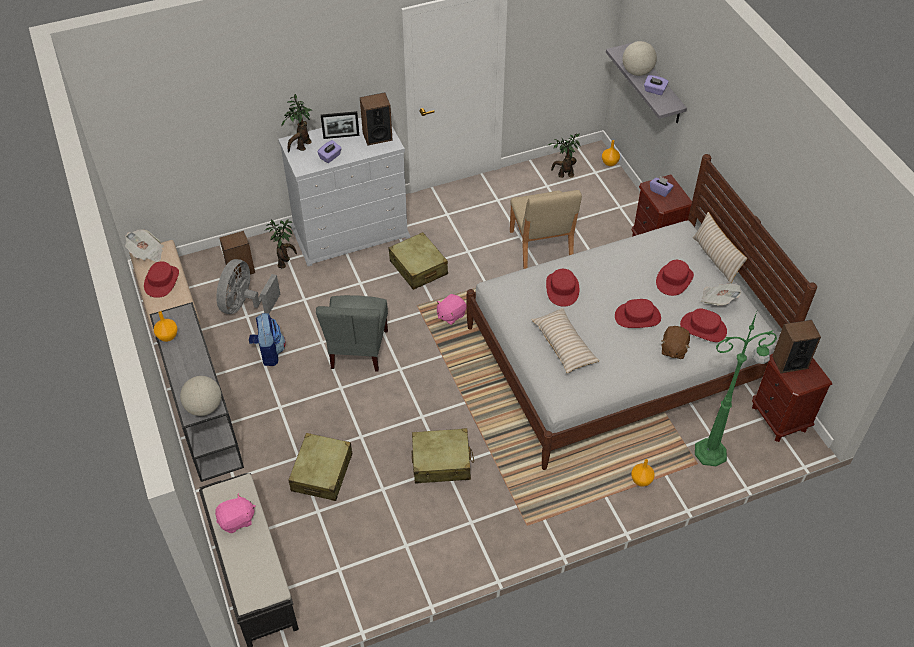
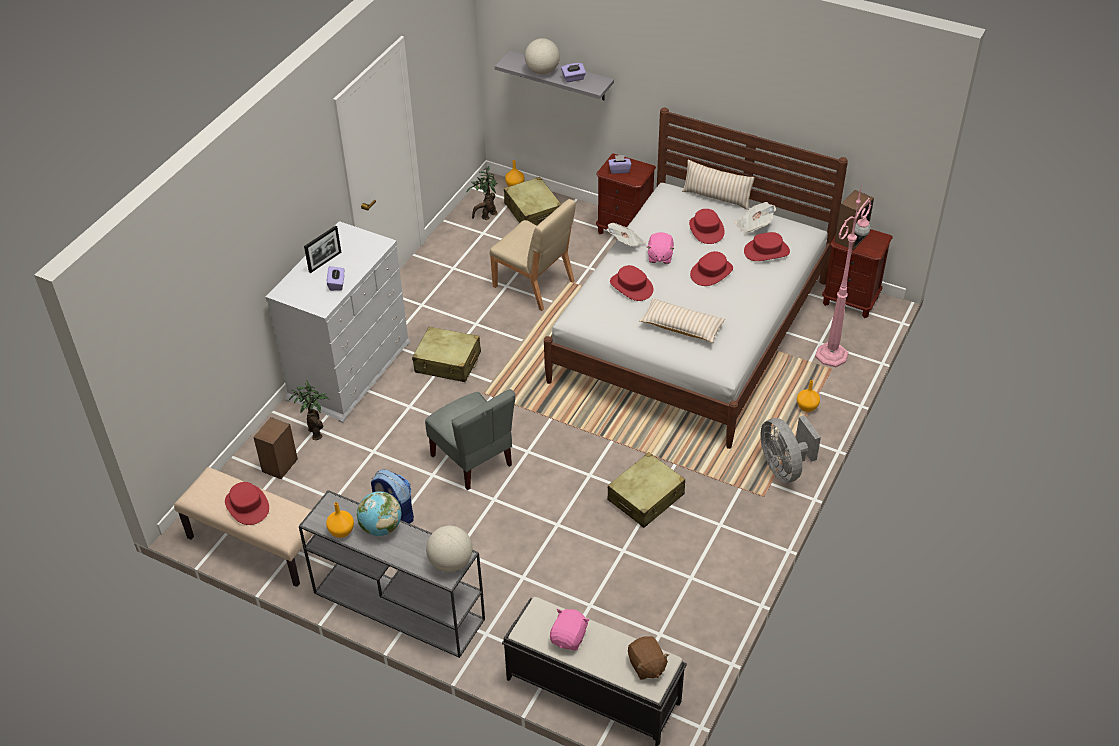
camera: 40 degrees left, 5 degrees down
(147, 253) = (199, 492): newspaper -> newspaper (626, 243)
(192, 351) = (381, 527): none -> globe
(245, 305) = (321, 491): grey fan -> grey fan (784, 467)
(301, 146) = (297, 290): potted plant -> none
(322, 472) = (558, 574): beige suitcase -> beige suitcase (533, 212)
(377, 136) = (359, 244): speaker -> none
(451, 315) = (521, 382): pink plush toy -> pink plush toy (659, 256)
(673, 349) = (763, 279): brown plush toy -> brown plush toy (646, 666)
(712, 452) = (832, 354): green floor lamp -> pink floor lamp

